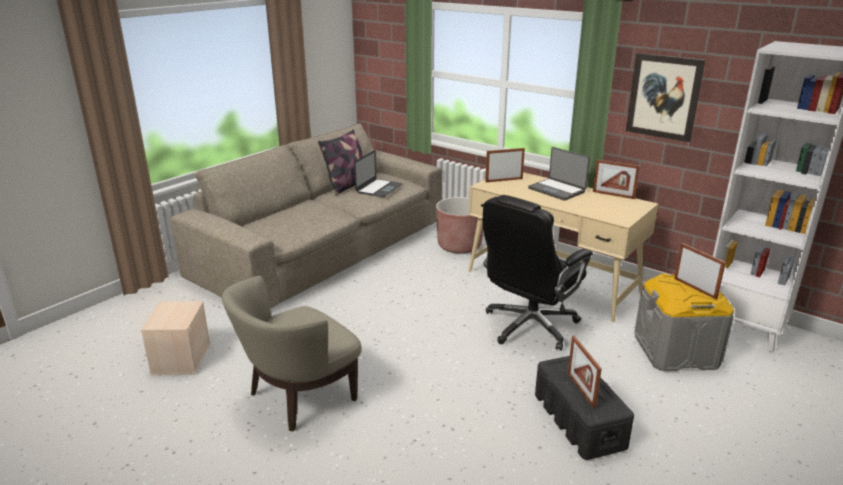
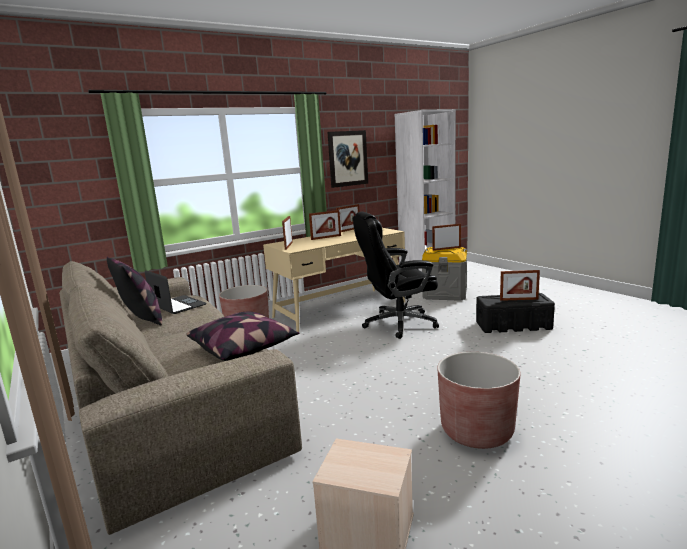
camera: 70 degrees left, 10 degrees down
(293, 233) = (244, 348): none -> pillow
(298, 397) = (477, 431): beige armchair -> brown planter
(529, 326) = (398, 324): black office chair -> black office chair turned 105 degrees clockwise
(557, 190) = (326, 237): laptop -> picture frame

